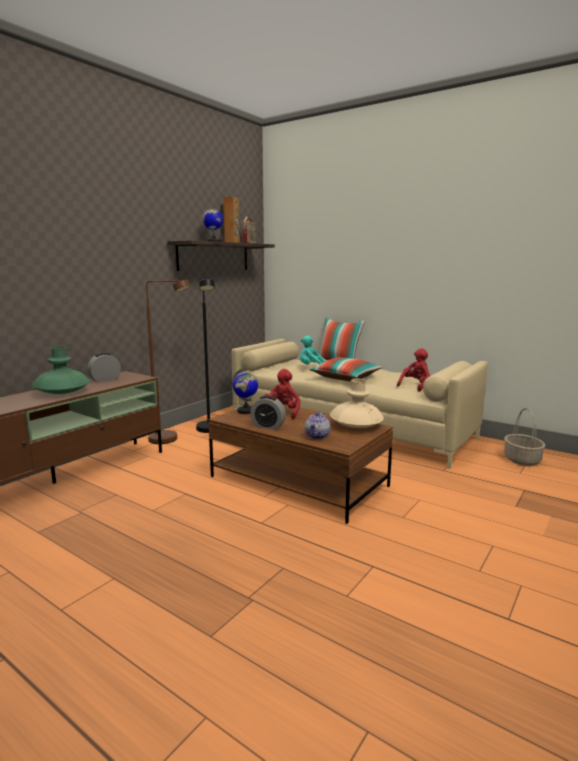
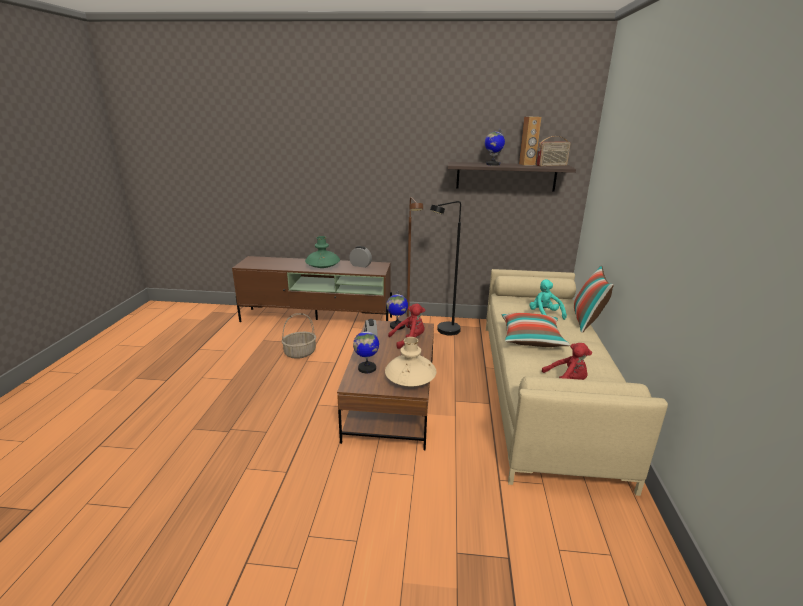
camera: 60 degrees right, 10 degrees up
(317, 436) = (366, 368): teapot -> globe
(521, 460) = (608, 548): basket -> basket (300, 353)

